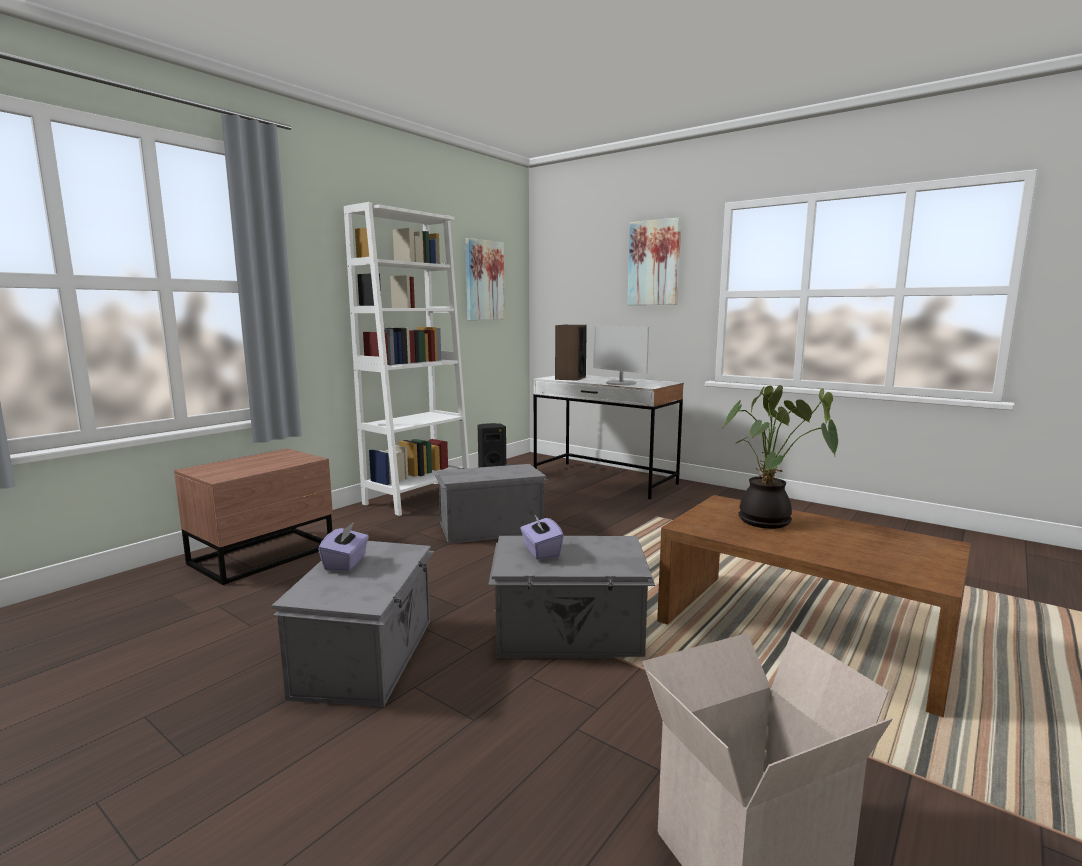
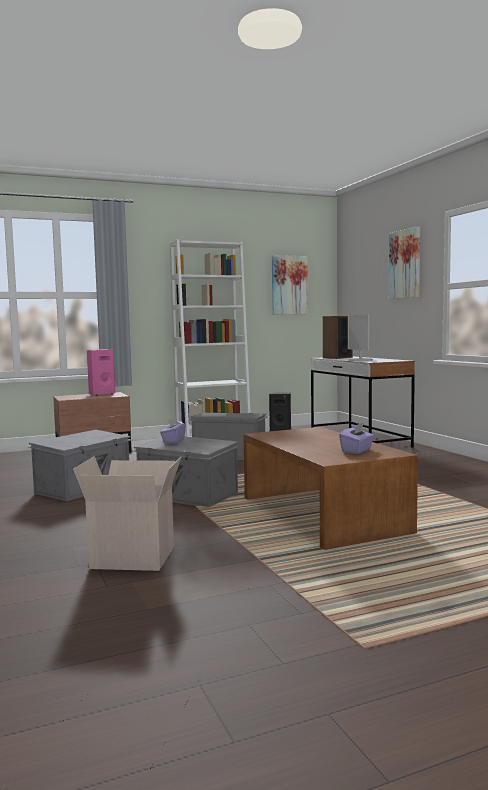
camera: 30 degrees right, 5 degrees down
(265, 457) = (101, 394): none -> pink speaker
(346, 563) = (79, 435): purple tissue box -> purple tissue box (357, 451)
(769, 522) = (313, 437): potted plant -> none

